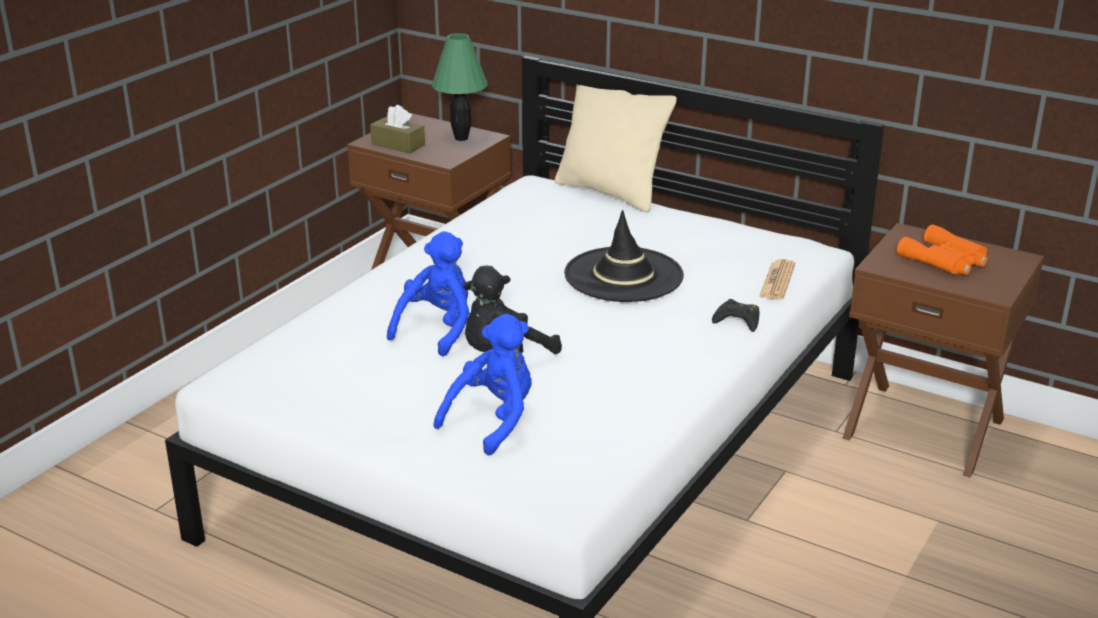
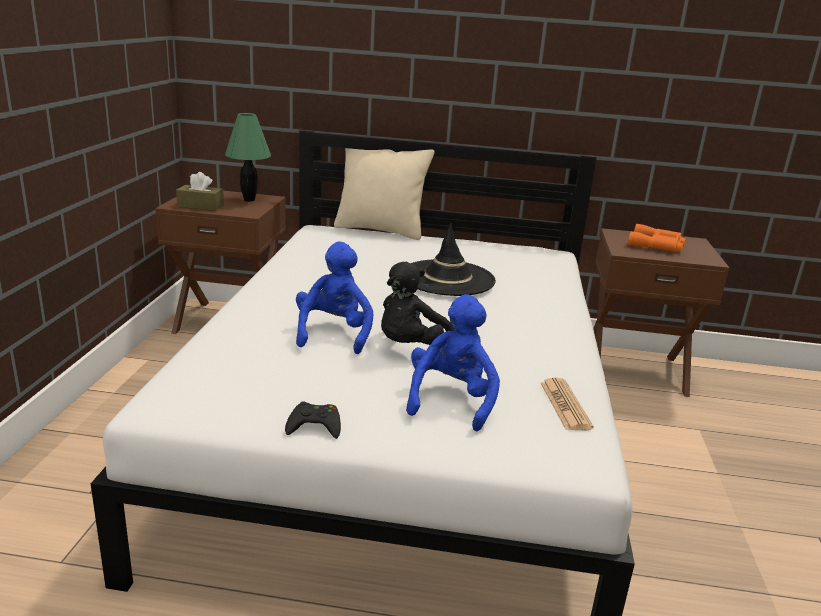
camera: 25 degrees left, 5 degrees down
(738, 320) = (556, 299): black game controller -> black game controller (315, 426)
(777, 281) = (554, 271): newspaper -> newspaper (565, 405)

